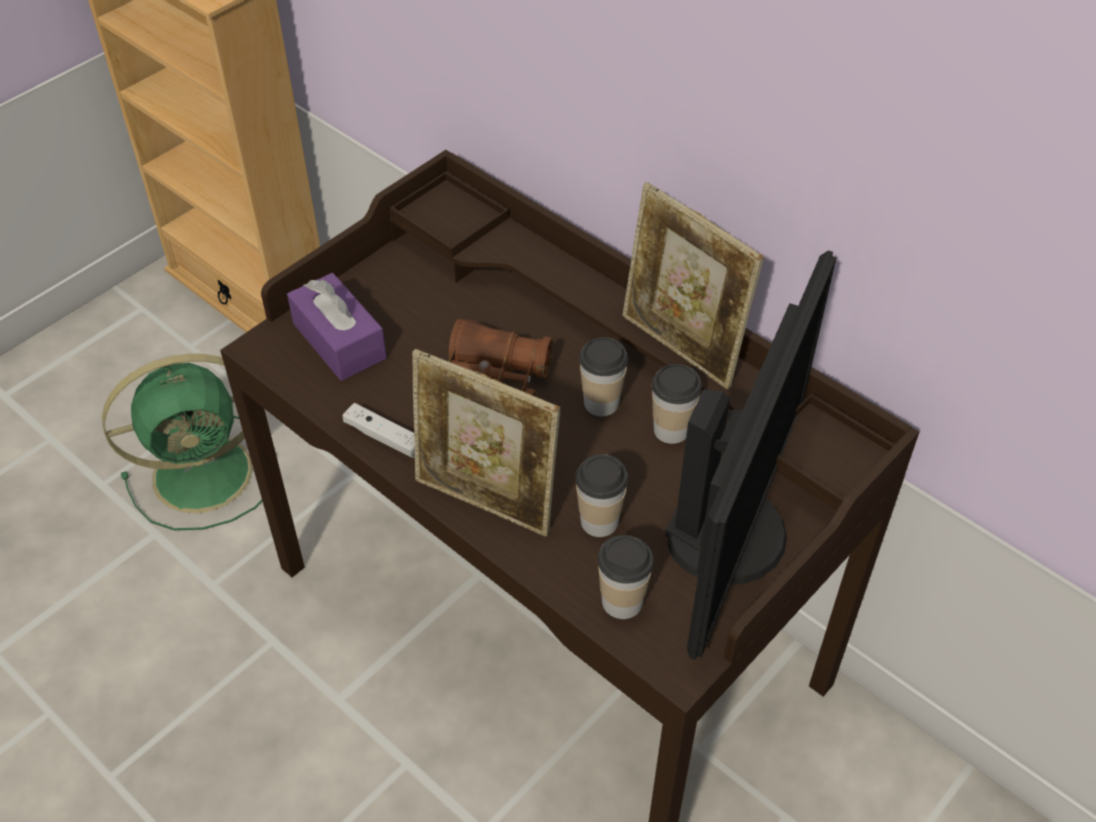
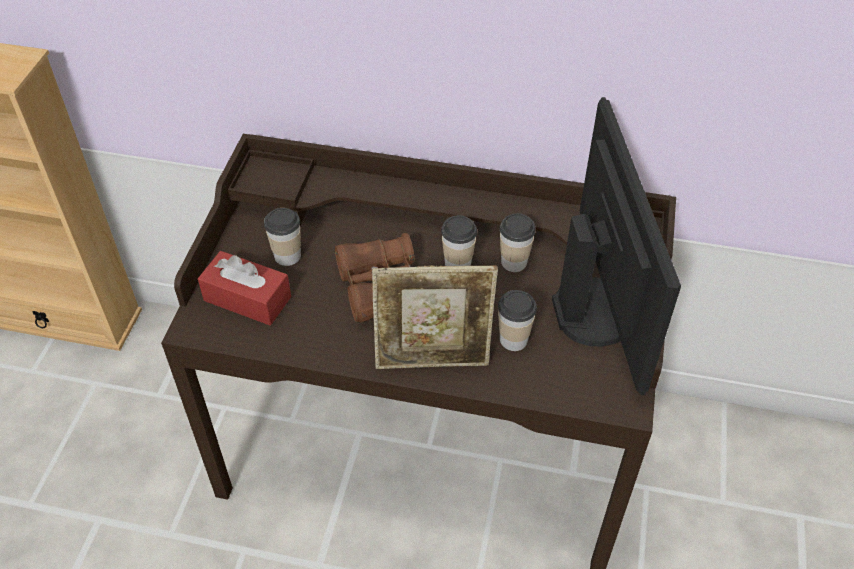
camera: 30 degrees left, 0 degrees up
(207, 472) = (111, 456): green fan -> none
(339, 341) = (247, 298): purple tissue box -> red tissue box
(383, 437) = (330, 350): white game controller -> none
(622, 601) = (565, 383): cup -> cup (287, 256)
(680, 348) = (492, 206): picture frame -> none

